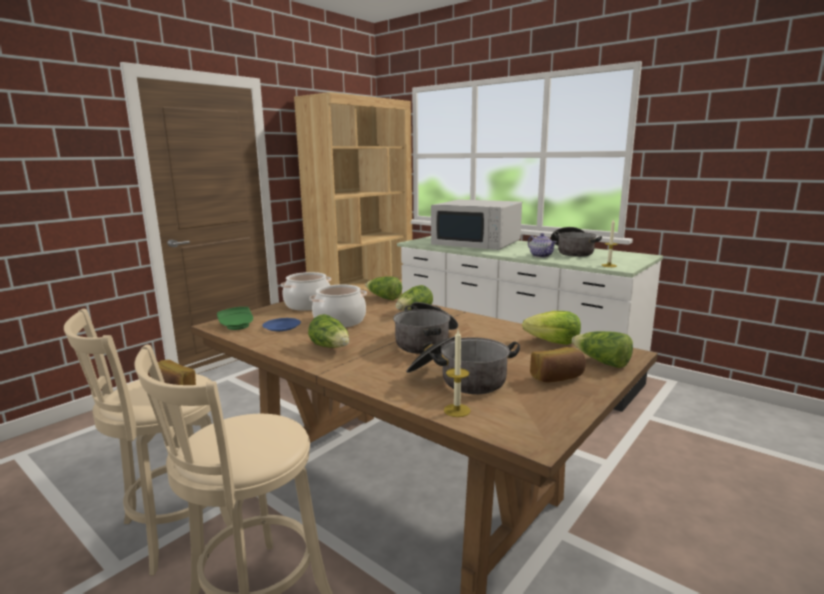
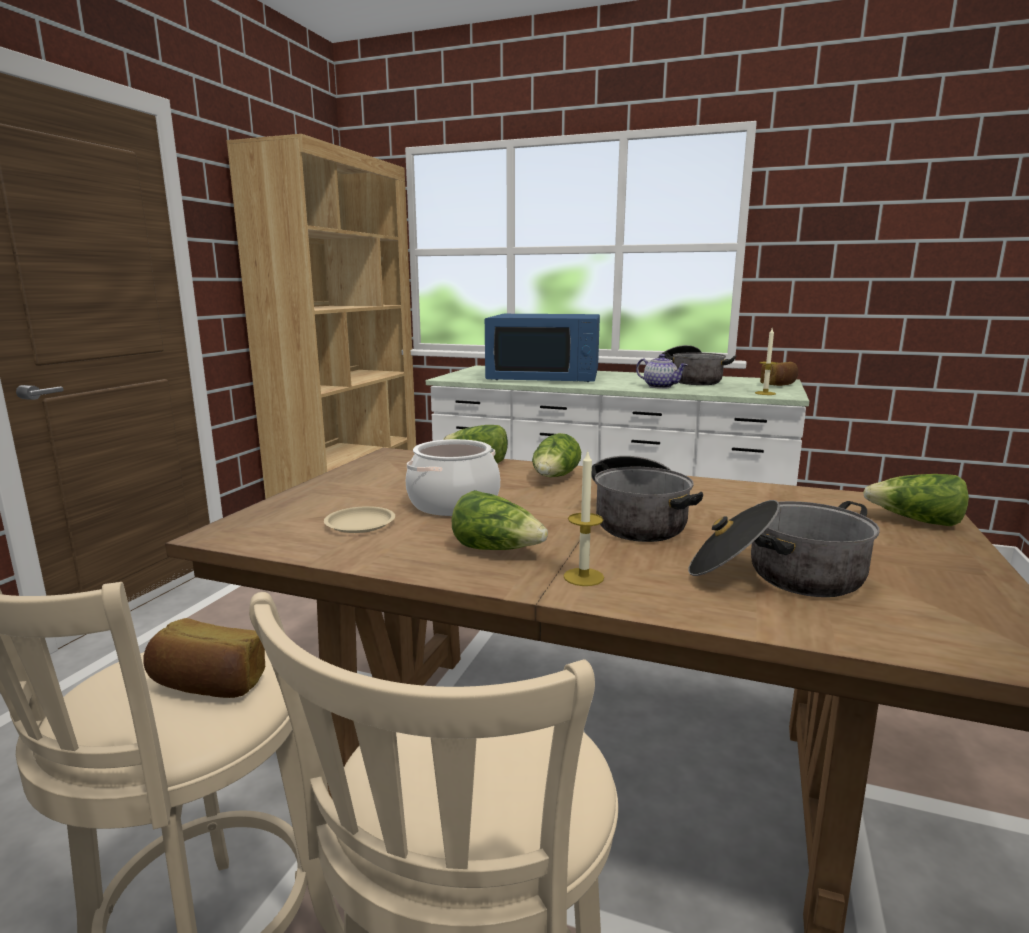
camera: 20 degrees left, 0 degrees up
(237, 325) = (268, 531): green plate -> none
(282, 327) = (360, 524): blue plate -> beige plate
(308, 305) = (363, 483): cooking pot -> none
(457, 410) = (855, 630): candle -> candle (583, 577)
(477, 243) = (546, 376): white microwave -> blue microwave
(553, 342) = (812, 501): lettuce -> none
(557, 378) = (901, 552): bread -> bread (779, 385)

